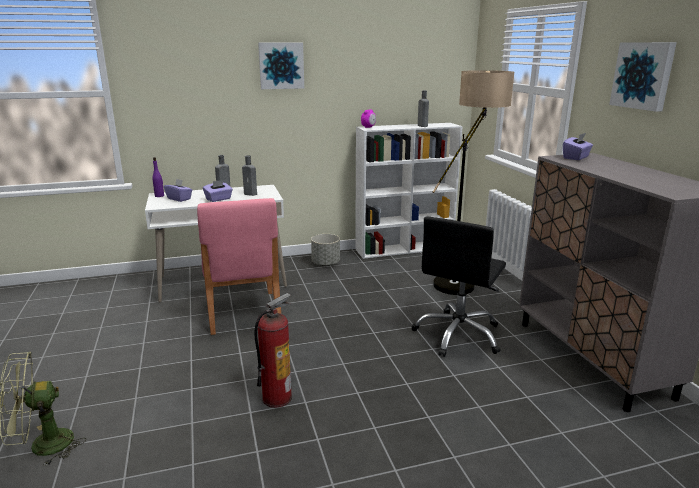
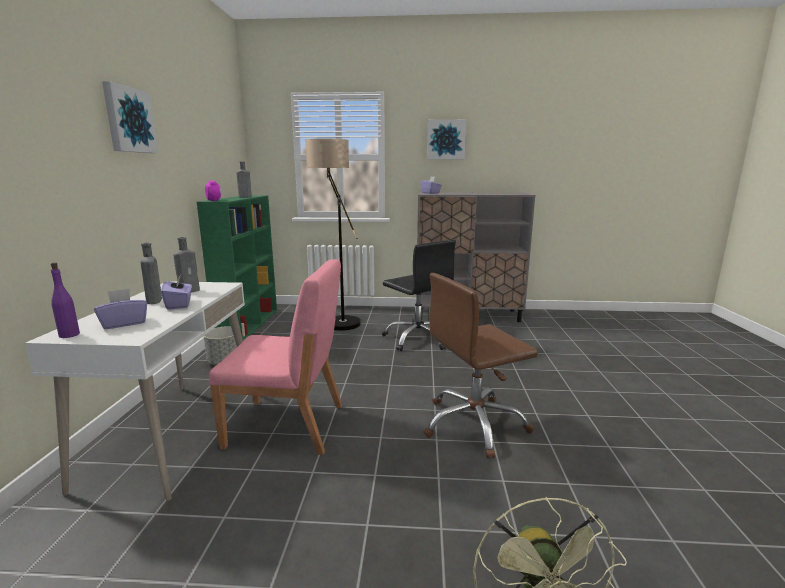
camera: 70 degrees left, 5 degrees down
(277, 397) = (474, 424): fire extinguisher -> brown office chair
(405, 248) = (249, 324): white bookcase -> green bookcase

